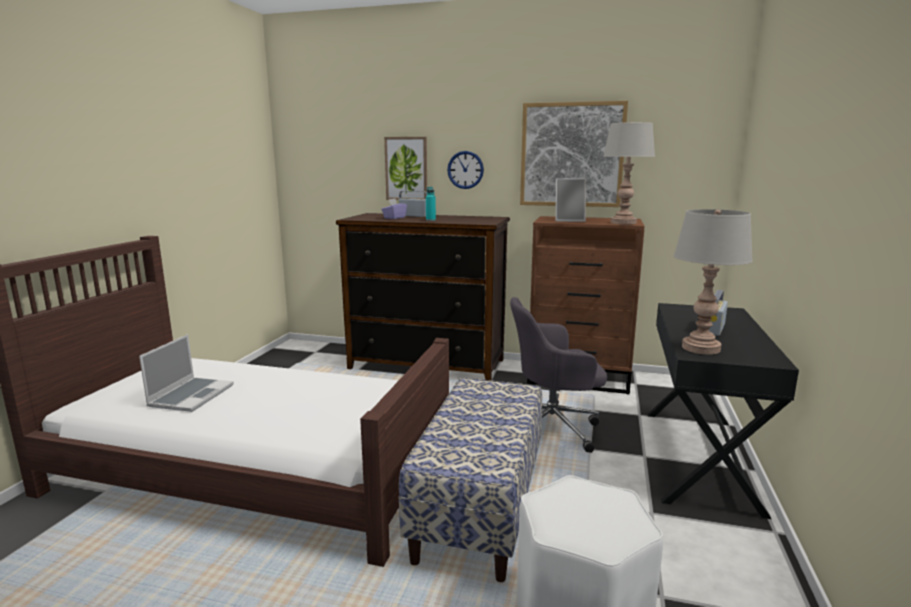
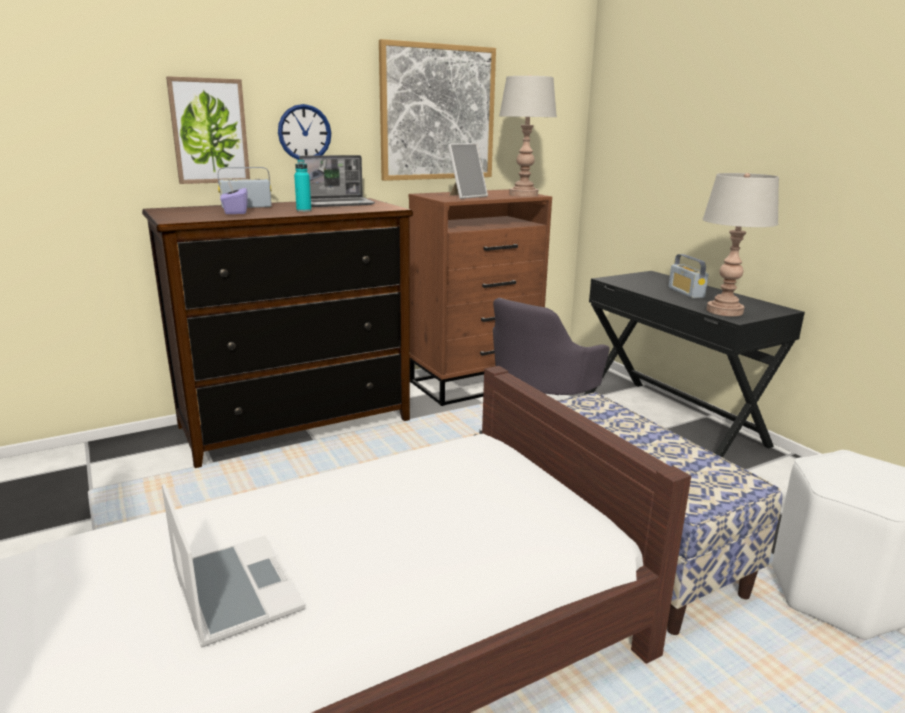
camera: 45 degrees left, 5 degrees up
(469, 218) = (338, 204): none -> laptop

